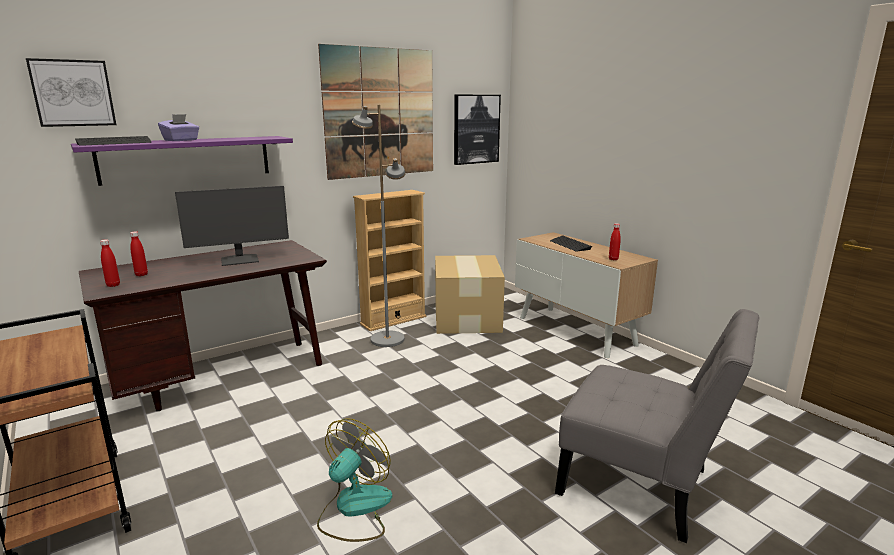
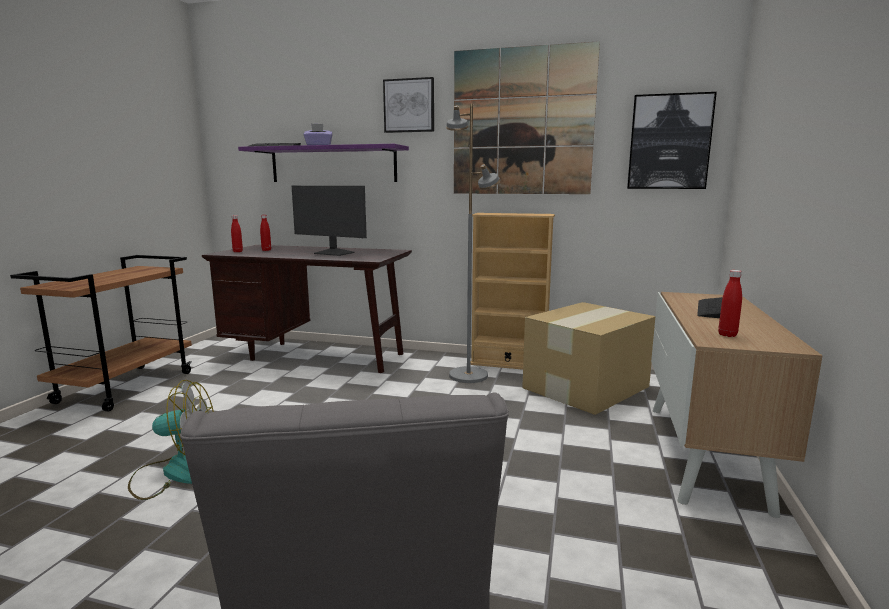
camera: 50 degrees right, 5 degrees down
(73, 93) = (265, 111): picture -> picture (409, 105)

